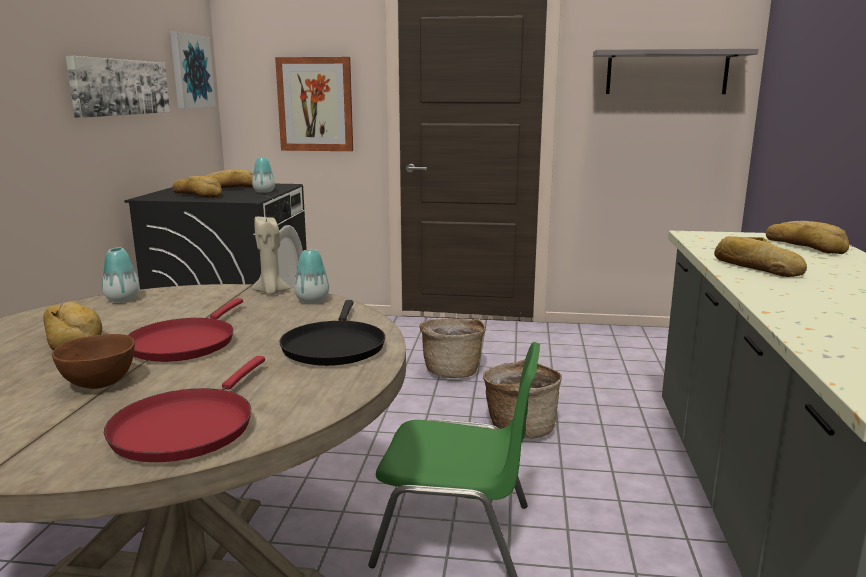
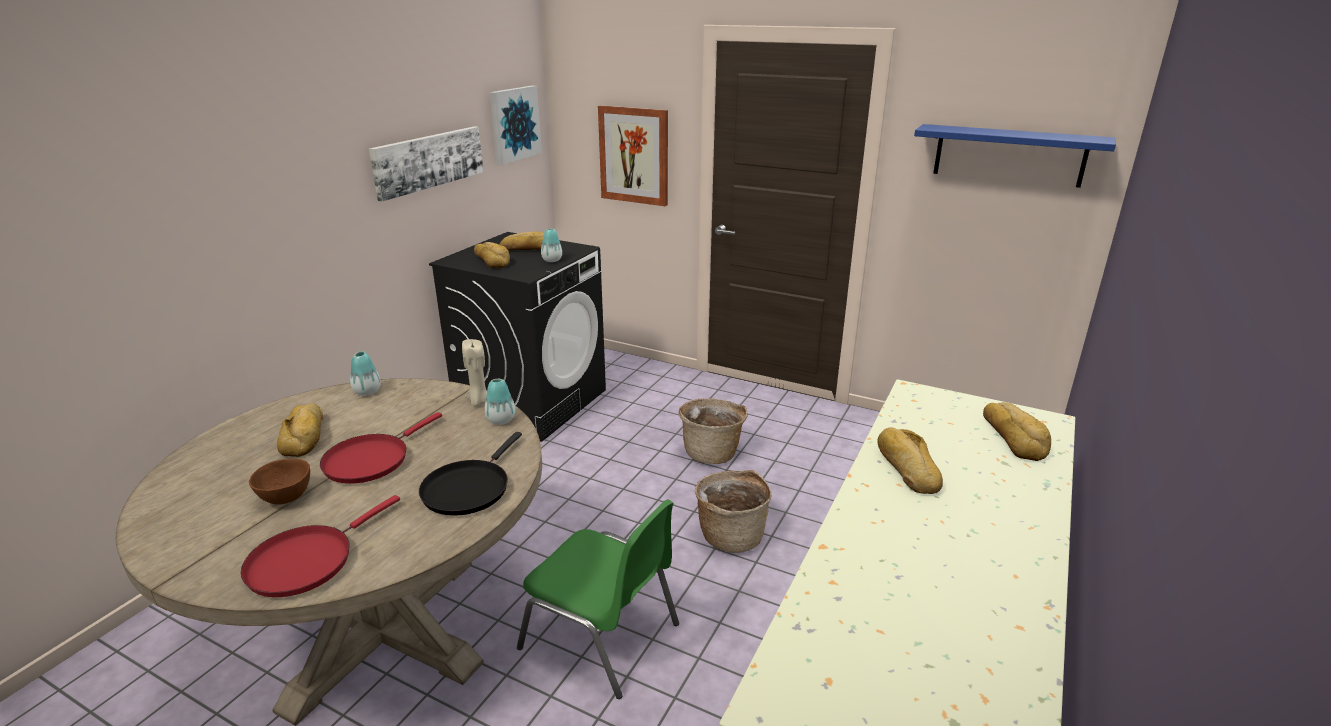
camera: 20 degrees right, 10 degrees up
(666, 72) = (1009, 155): grey shelf -> blue shelf

